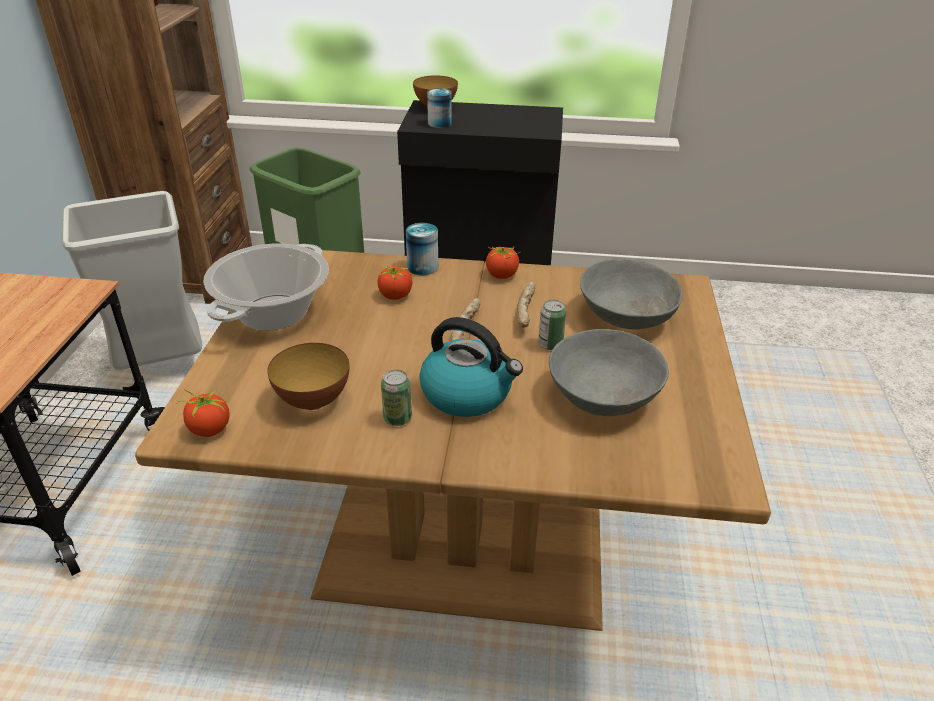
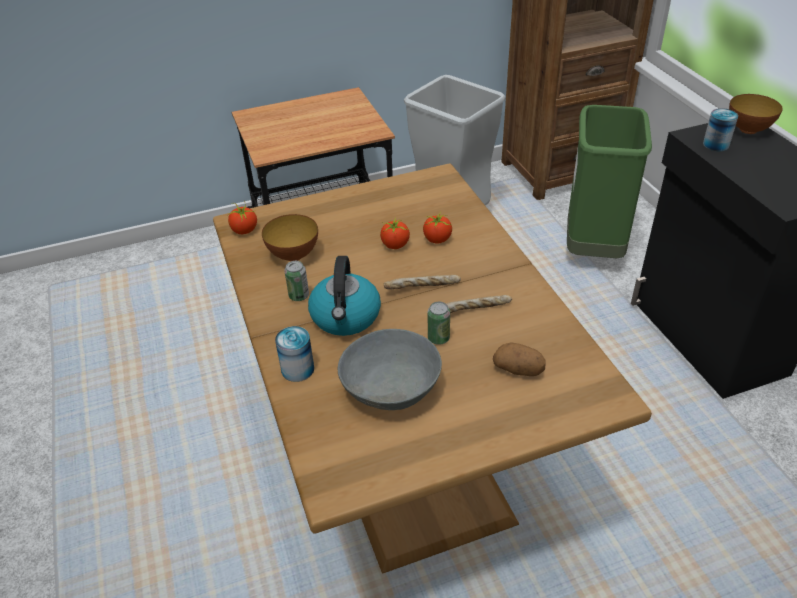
camera: 65 degrees right, 5 degrees up
(274, 313) = (371, 200): cooking pot -> none
(422, 267) = (488, 236): can -> can (297, 369)
(502, 275) = (516, 279): tomato -> tomato (395, 245)
(625, 316) = (518, 370): grey bowl -> potato

